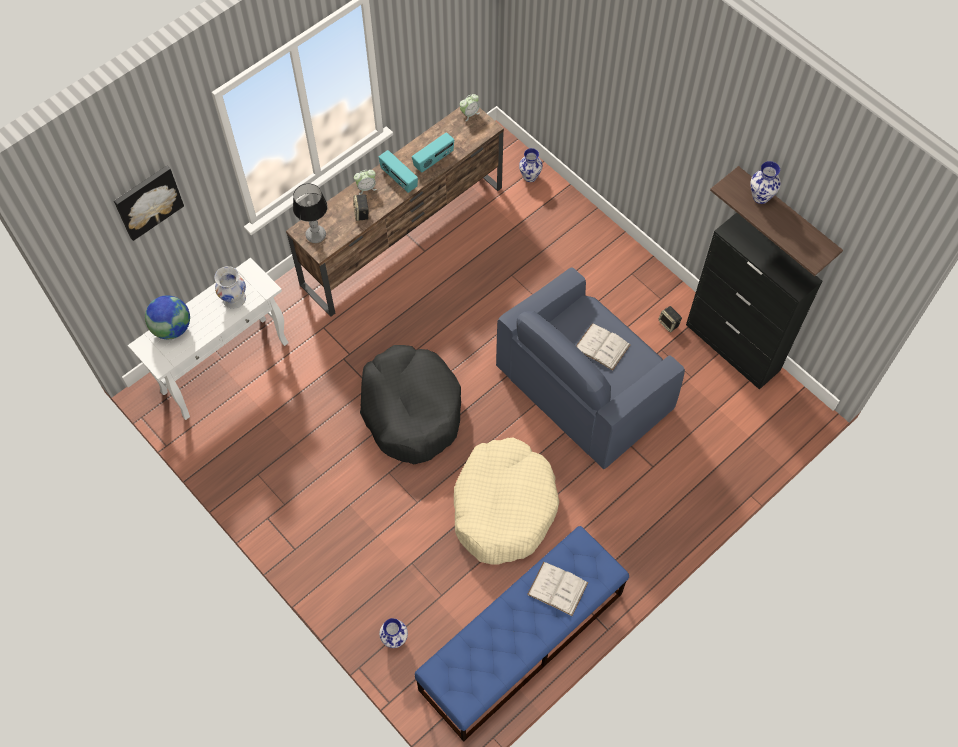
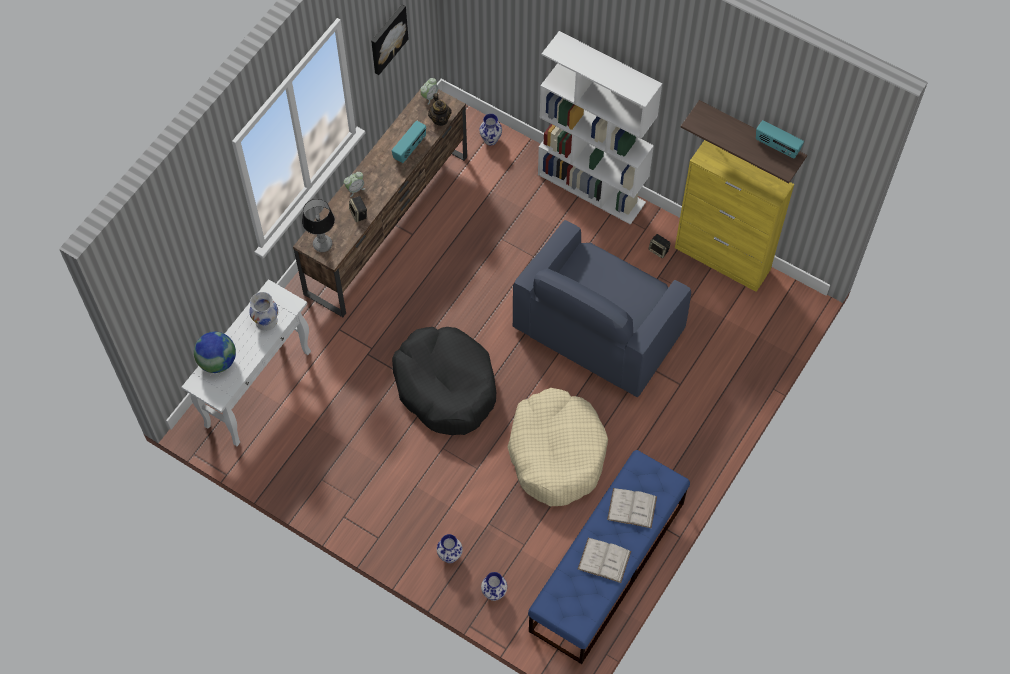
camera: 15 degrees left, 0 degrees up
(147, 201) = (188, 250): picture -> picture (387, 38)
(398, 179) = (382, 174): radio -> radio (777, 147)
(473, 138) = (440, 119): none -> teapot
(602, 346) = (610, 286): white book -> white book (604, 560)
(618, 246) = (592, 188): none -> white bookcase
(732, 348) = (722, 259): black cabinet -> yellow cabinet
(761, 197) = (726, 123): vase -> vase (450, 556)

